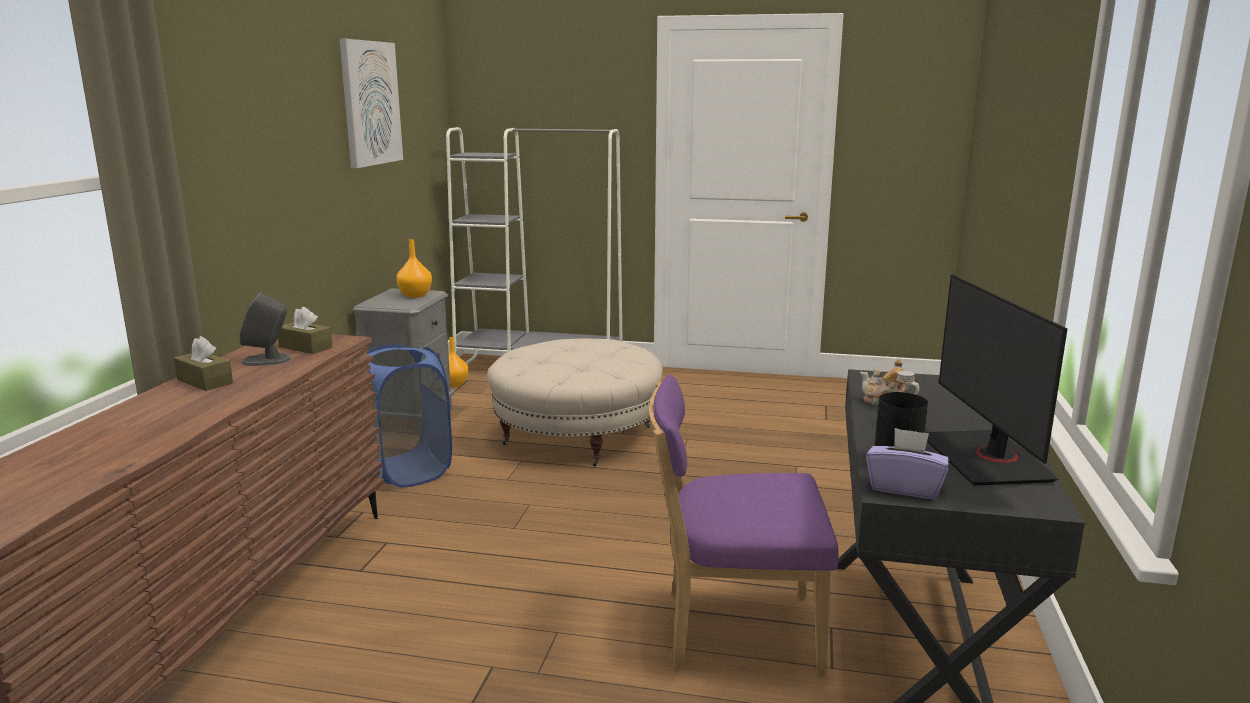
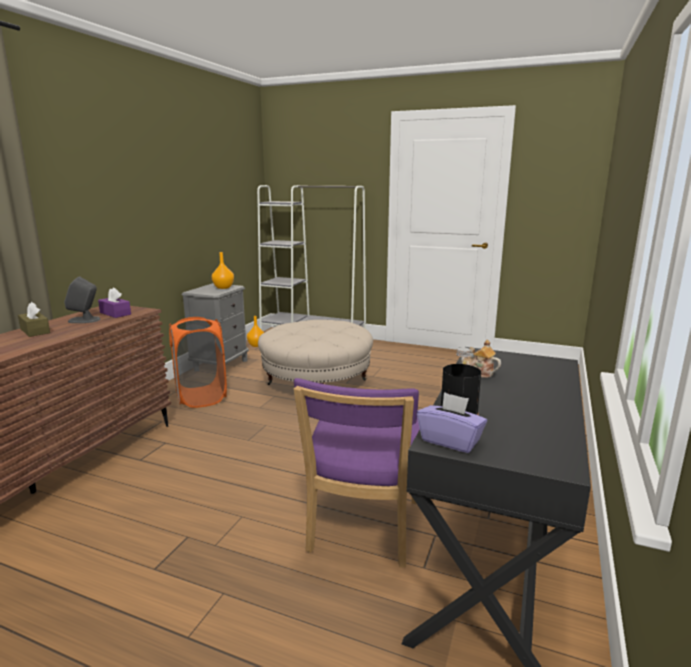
camera: 10 degrees right, 0 degrees up
(305, 347) = (115, 313): brown tissue box -> purple tissue box
(370, 103) = (199, 166): picture -> none
(406, 470) = (201, 397): blue laundry basket -> orange laundry basket
(733, 631) = (362, 530): purple chair -> purple chair turned 90 degrees counterclockwise
(986, 458) = (533, 422): monitor -> none

